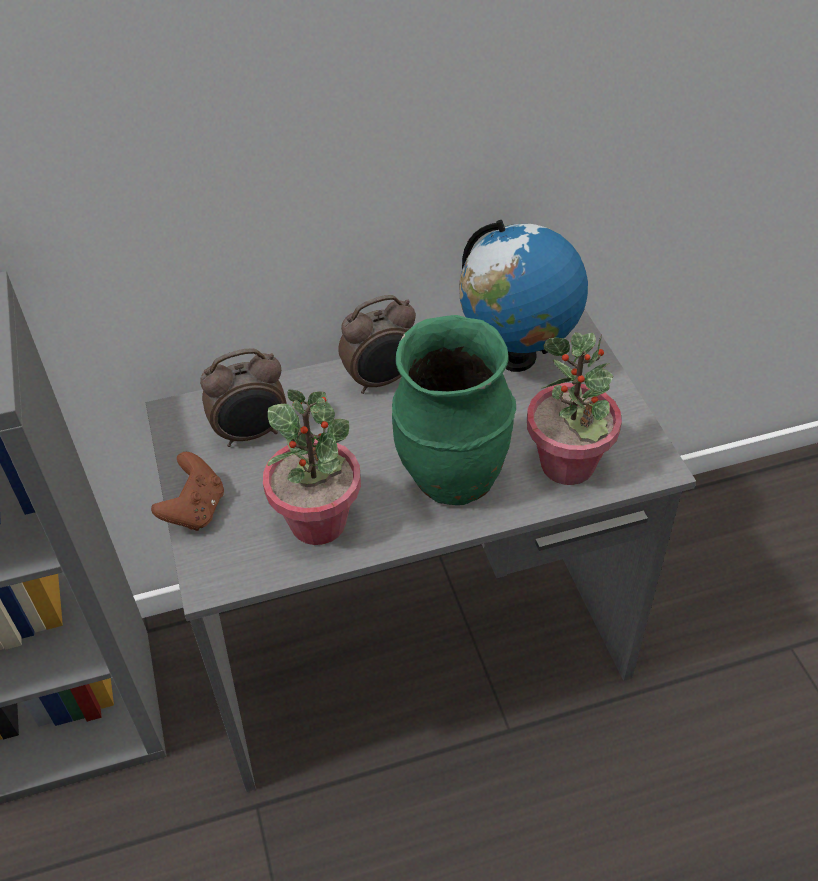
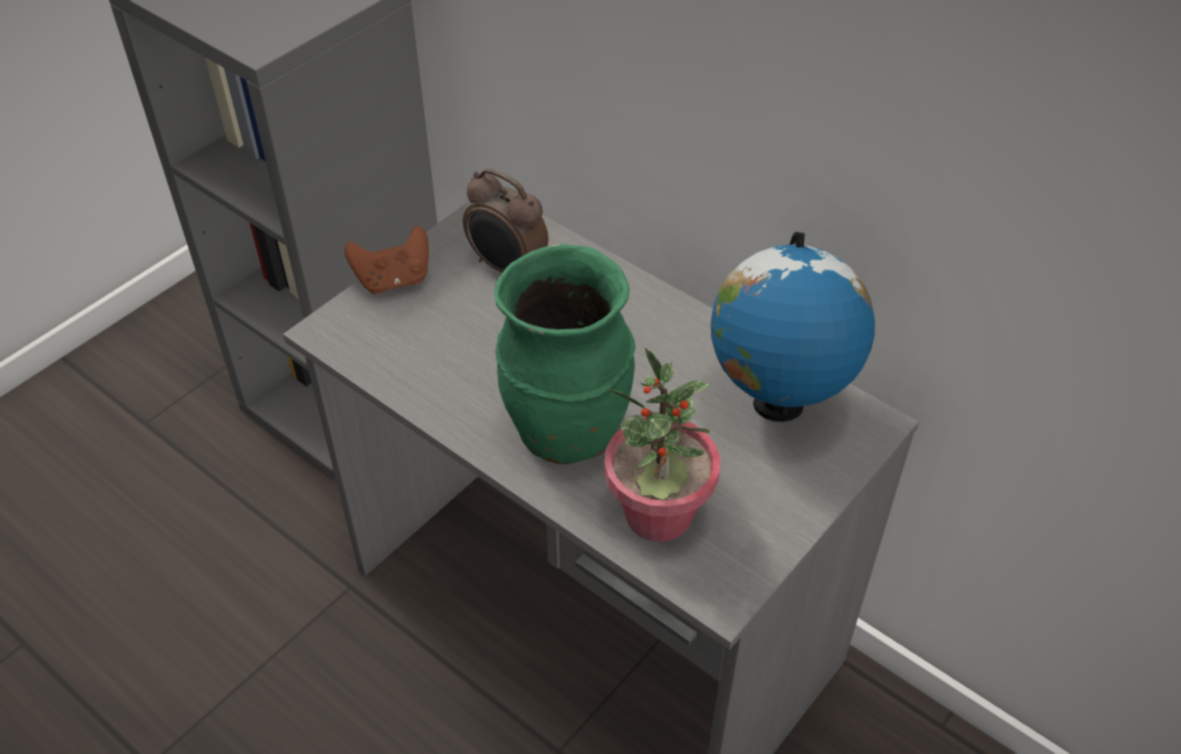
camera: 55 degrees right, 0 degrees up
(319, 522) = (438, 364): potted plant -> none
(381, 381) = (649, 318): alarm clock -> none

